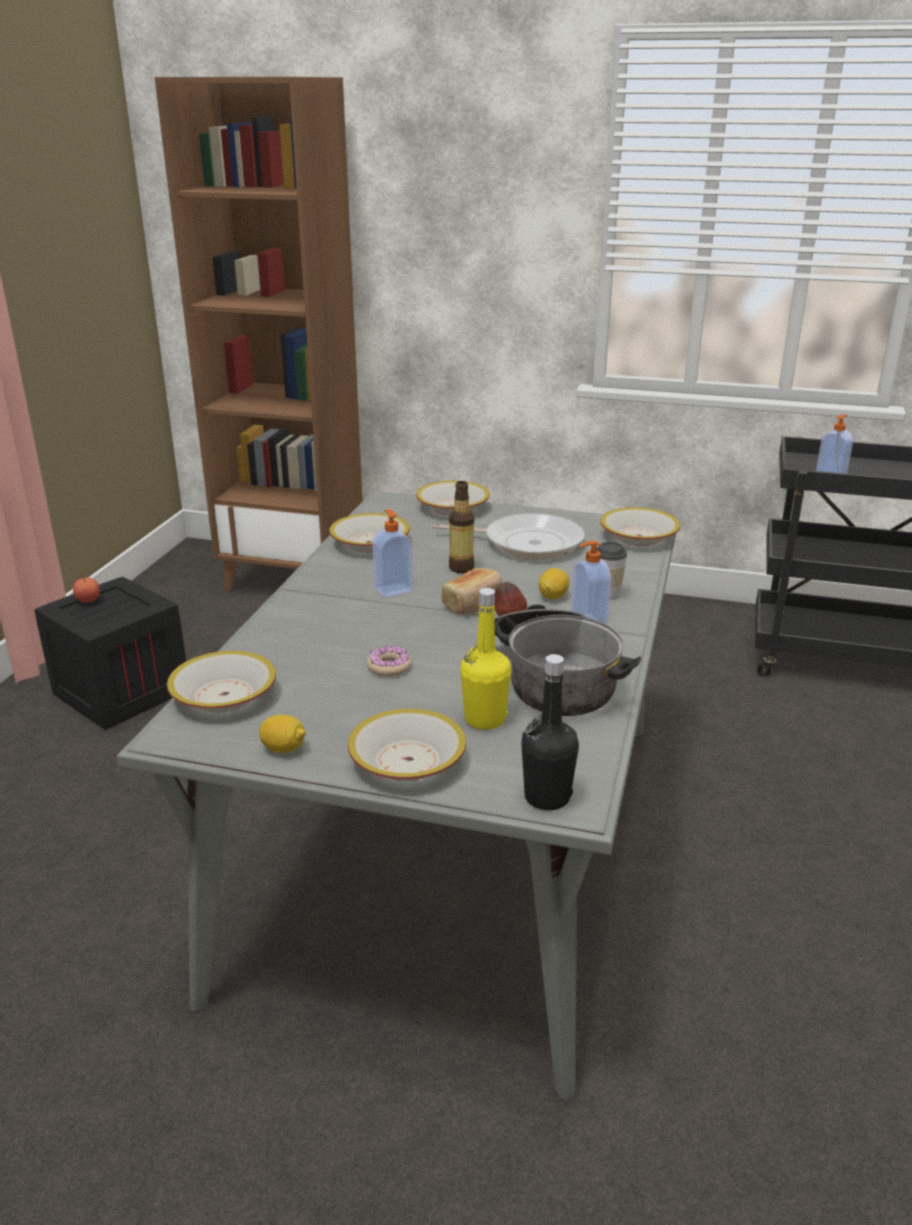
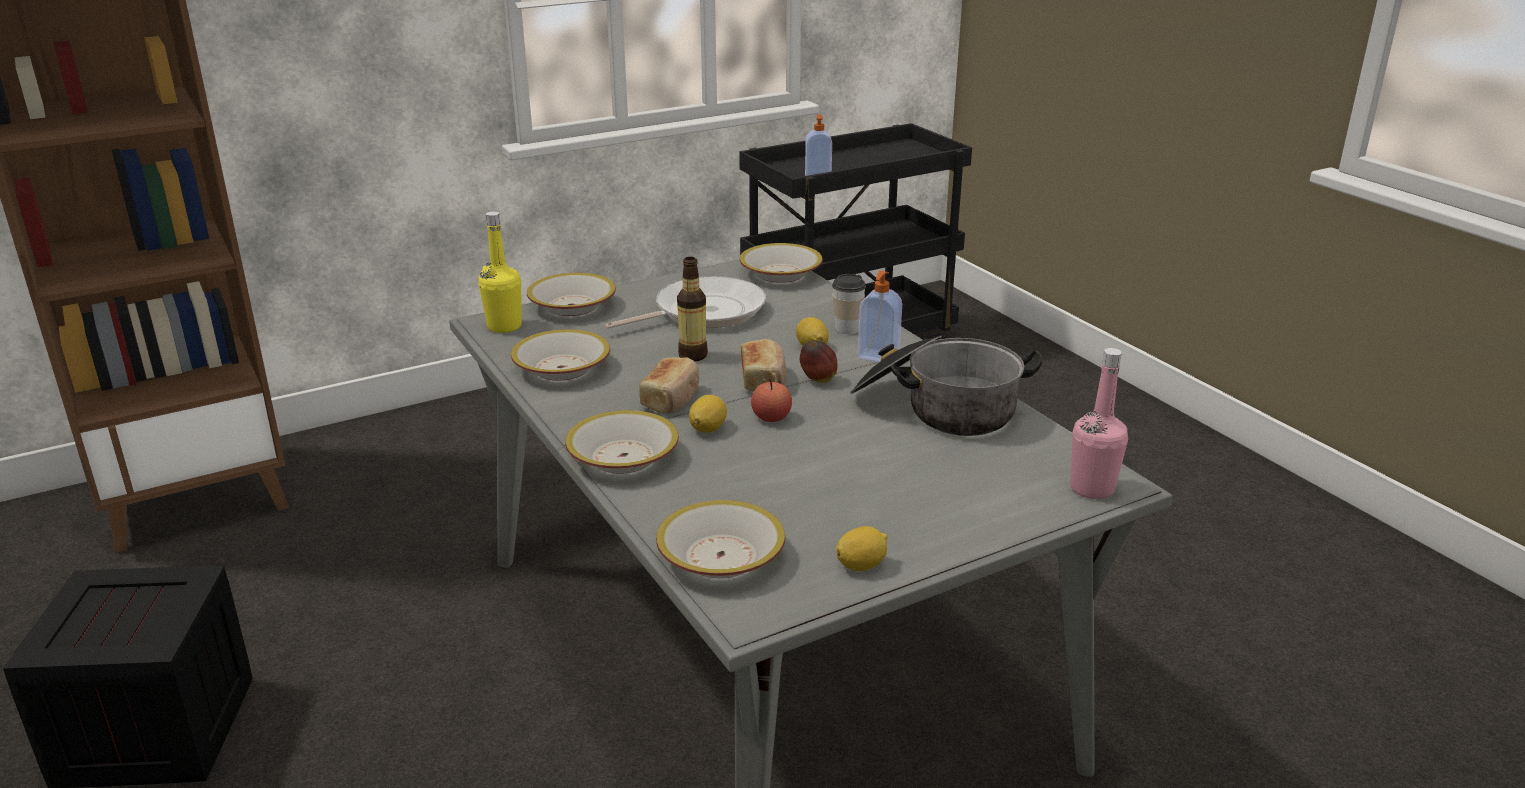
camera: 45 degrees left, 0 degrees up
(88, 600) = (78, 618): apple -> apple (771, 417)
(375, 617) = (708, 428): none -> lemon
(389, 667) = (805, 461): donut -> none
(393, 589) = (672, 399): soap dispenser -> bread
(408, 761) = (965, 519): bowl -> bowl (623, 457)
(484, 719) = (952, 461): yellow bottle -> yellow bottle (504, 326)
(547, 797) = (1092, 488): black bottle -> pink bottle

